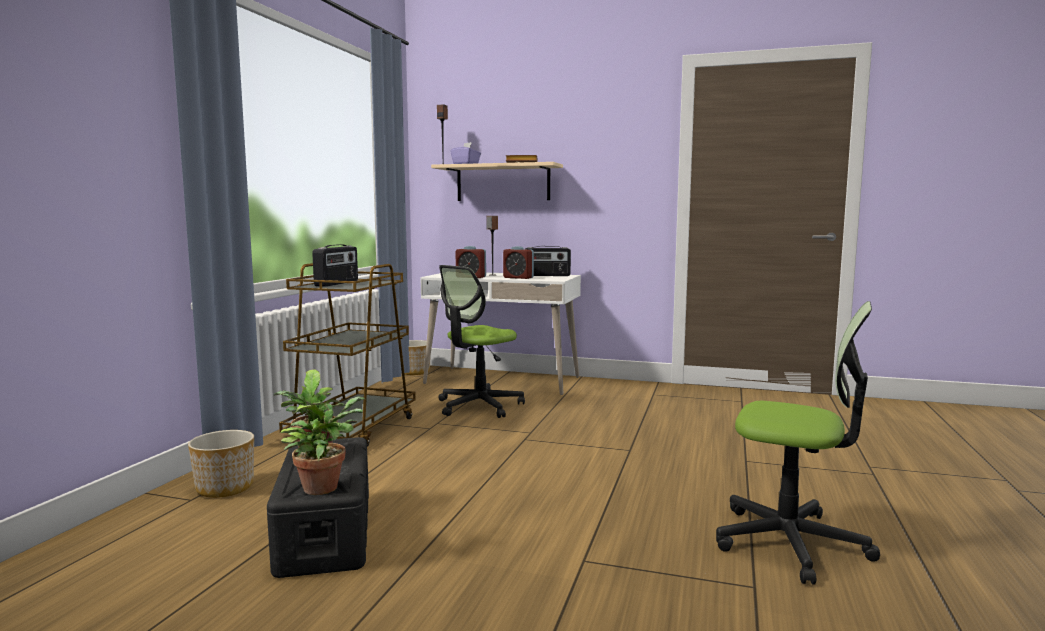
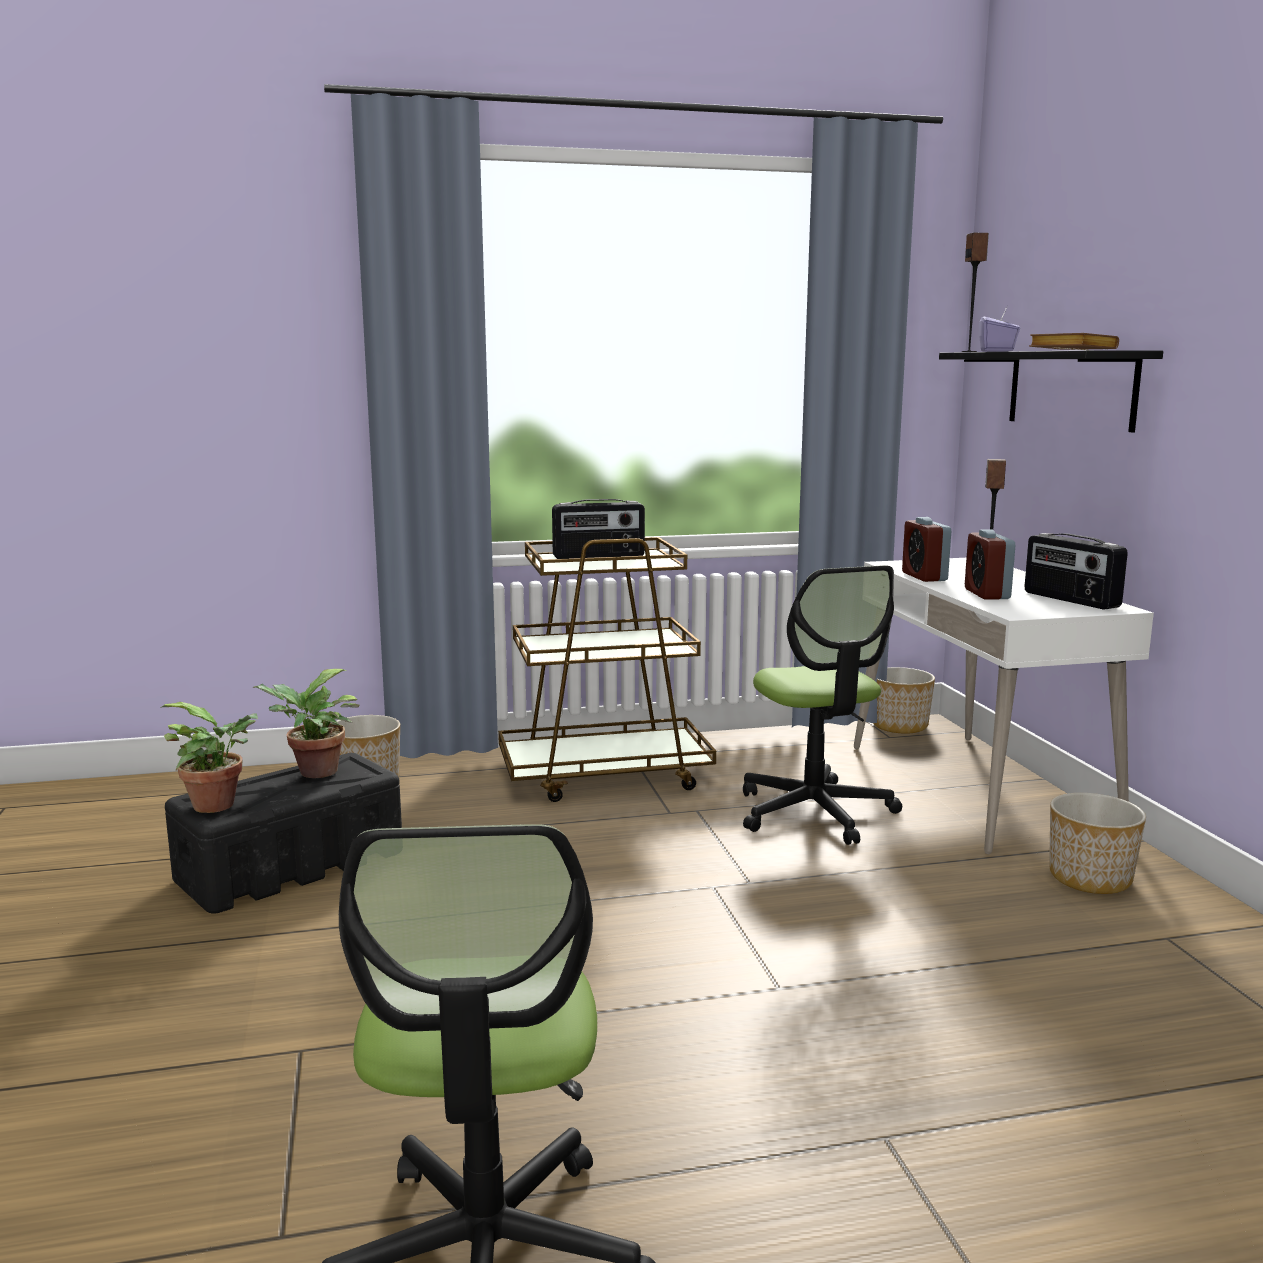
camera: 60 degrees right, 5 degrees up
(479, 406) = (815, 812): office chair -> office chair turned 120 degrees counterclockwise
(503, 183) = (1071, 389): beige shelf -> black shelf
(601, 389) = (1091, 879): none -> planter

